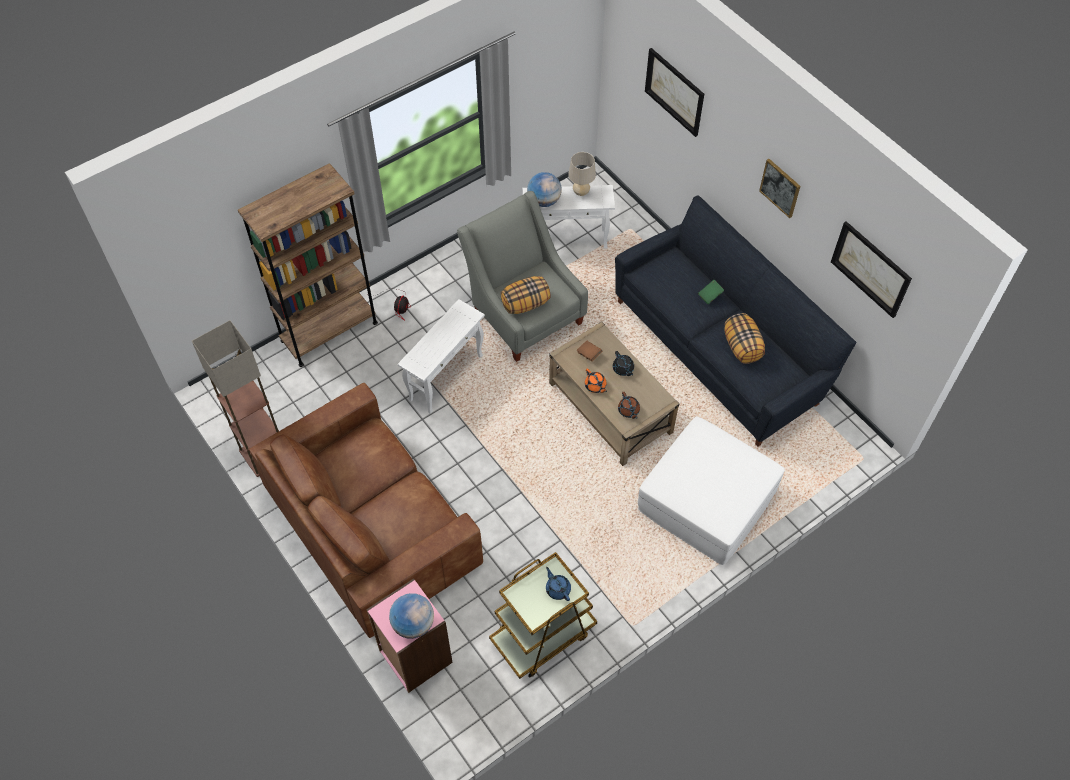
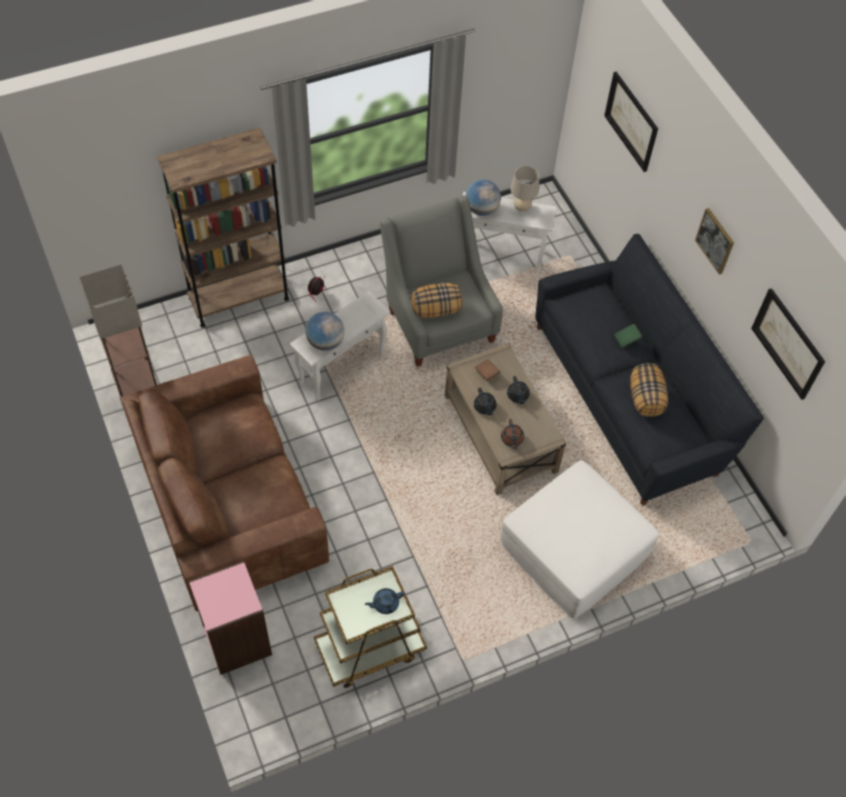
camera: 10 degrees right, 0 degrees up
(413, 624) = (230, 605): globe -> globe (325, 342)
(558, 589) = (385, 604): blue teapot -> blue teapot turned 90 degrees counterclockwise
(595, 386) = (484, 407): orange teapot -> black teapot

